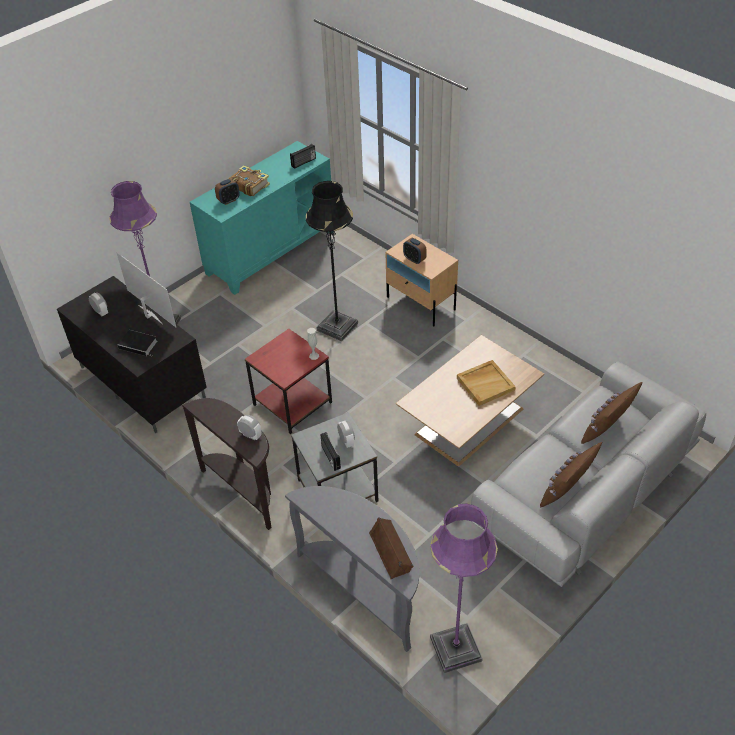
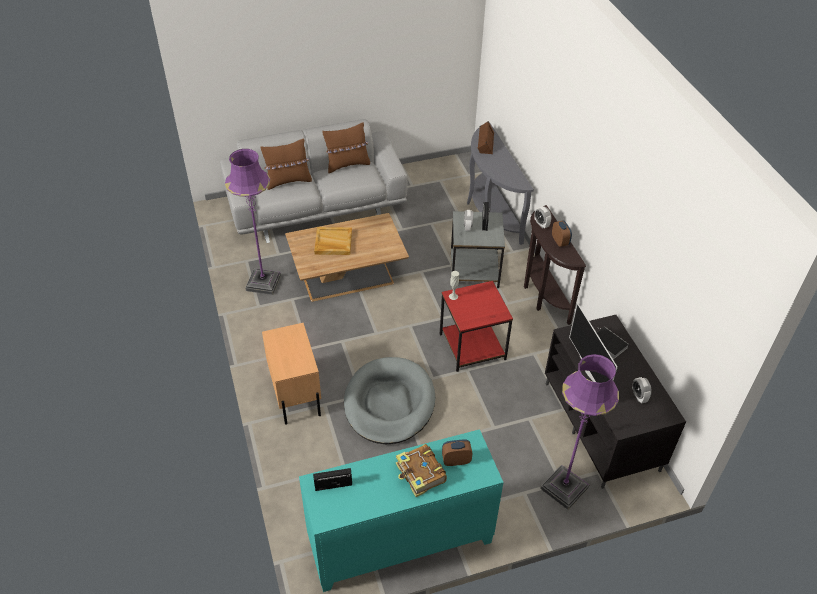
camera: 155 degrees left, 0 degrees up
(337, 326) = (389, 403): black floor lamp -> grey dog bed
(414, 259) = (299, 349): alarm clock -> alarm clock (560, 241)
(455, 649) = (457, 171): purple floor lamp -> purple floor lamp (263, 283)

